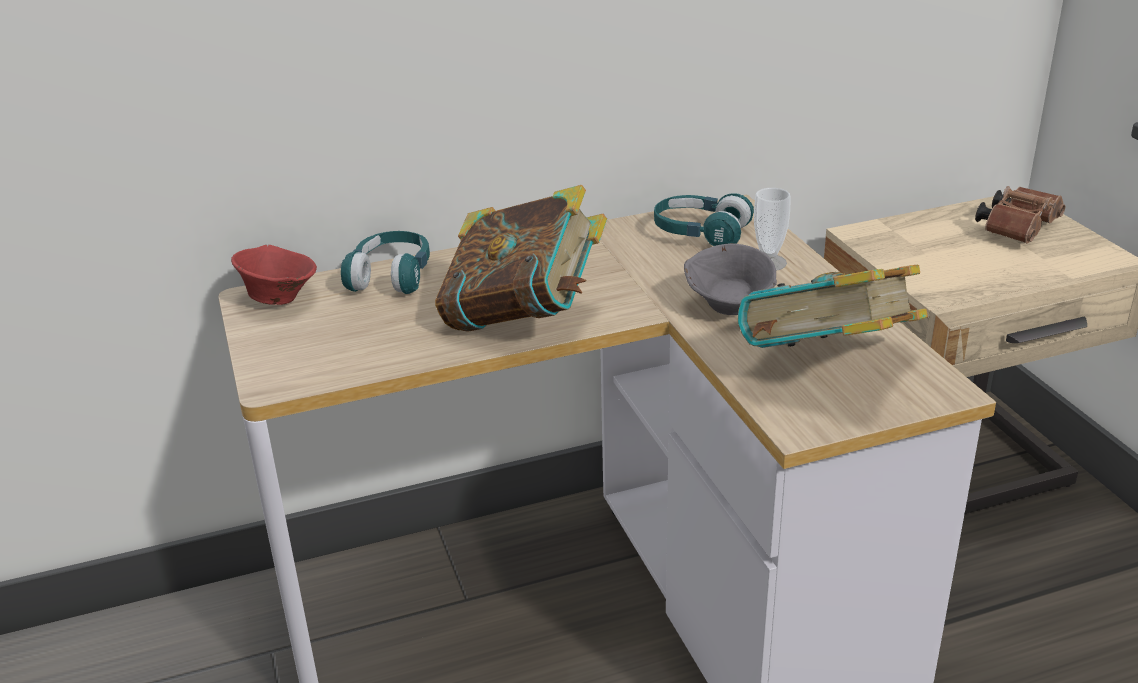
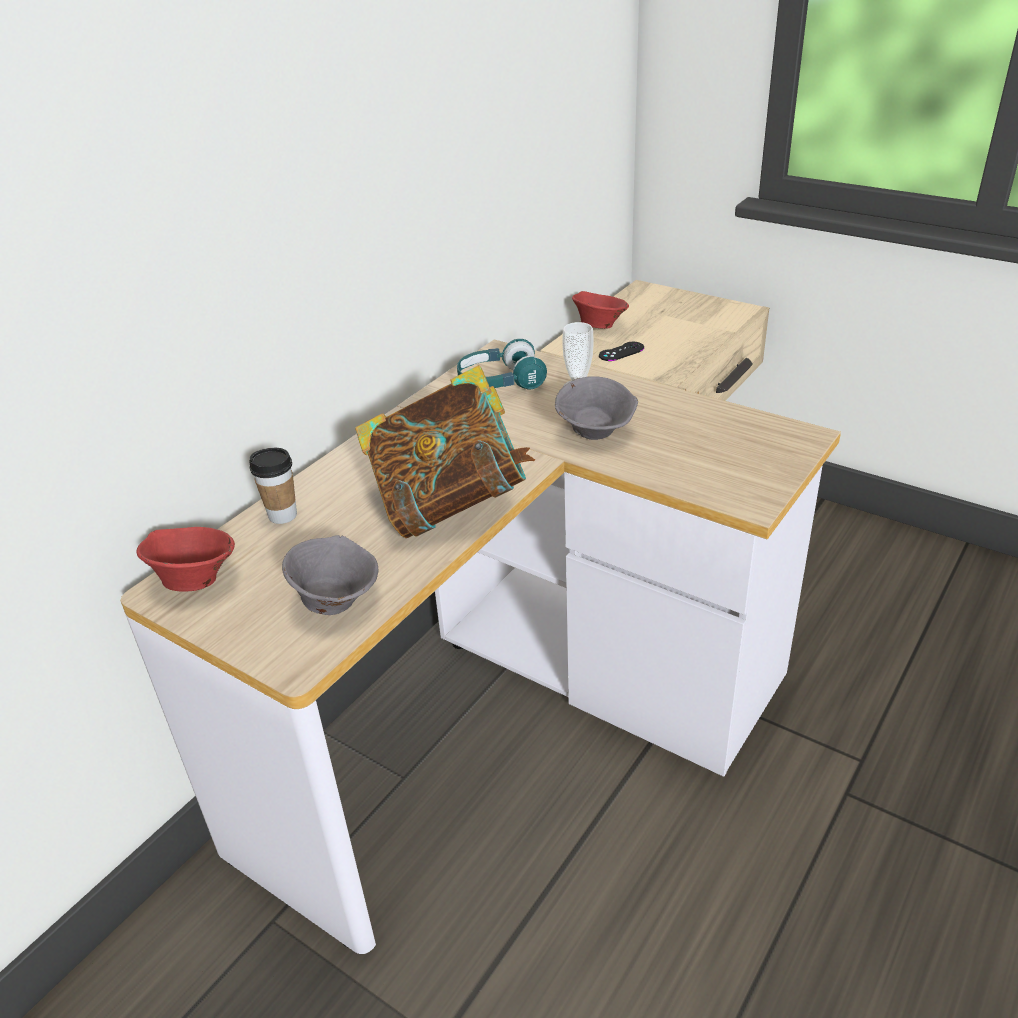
camera: 35 degrees left, 5 degrees up
(350, 354) = (336, 601): none -> grey bowl
(391, 276) = (282, 515): turquoise headphones -> cup
(828, 369) = (717, 451): book -> none
(910, 257) = (621, 352): none -> black game controller
(918, 224) = (599, 326): none -> red bowl
(1018, 229) = (665, 308): brown binoculars -> none

